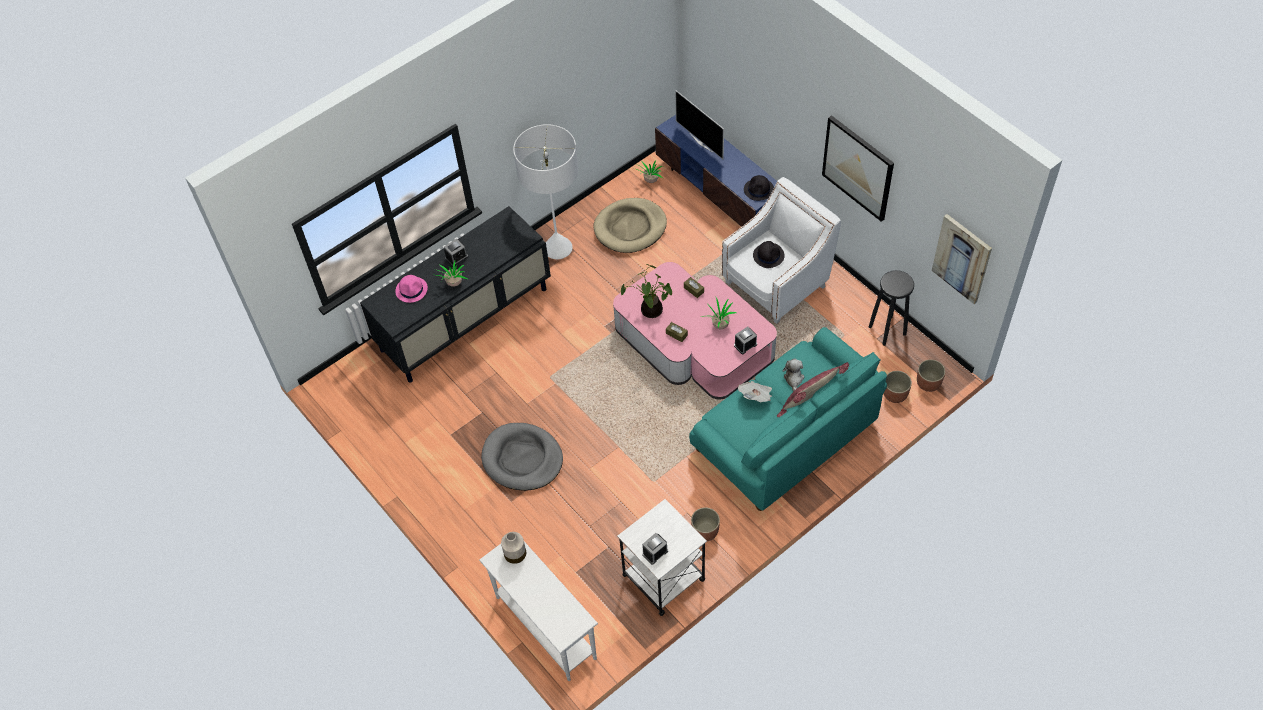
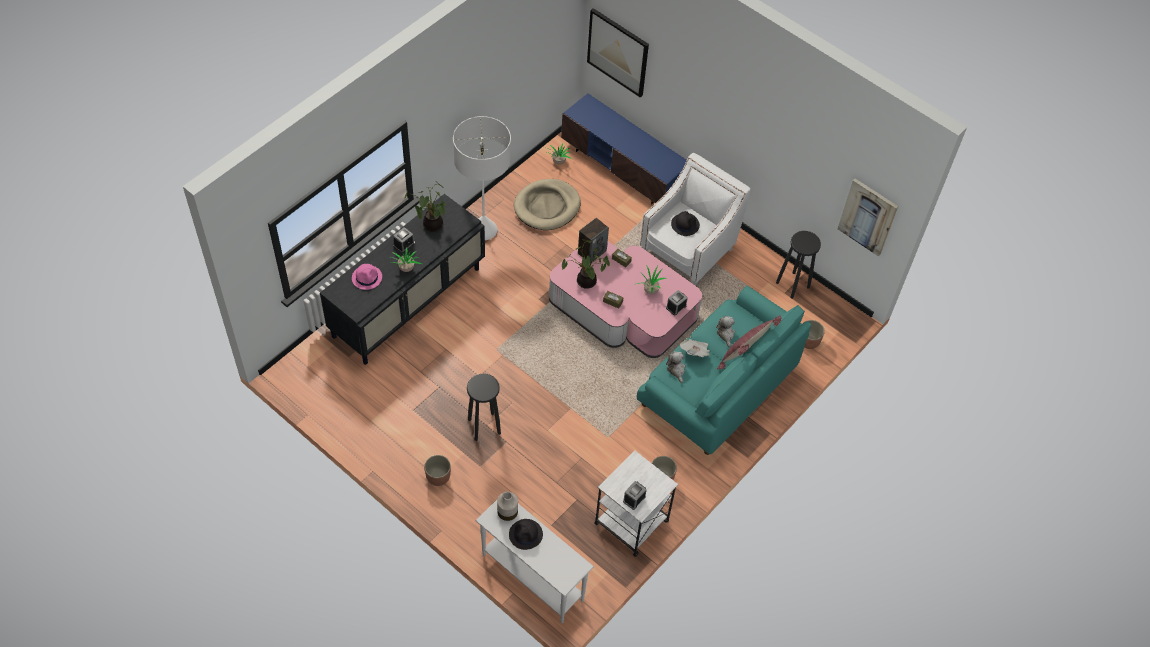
camera: 15 degrees left, 0 degrees up
(488, 239) = (431, 225): none -> potted plant
(522, 459) = (484, 427): grey dog bed -> black stool
(663, 279) = (592, 252): none -> speaker
(701, 142) = (607, 124): television -> none
(731, 414) = (676, 369): none -> plush toy
(759, 190) = (666, 165): black hat -> black hat (526, 534)
(858, 167) = (766, 141): picture -> picture (618, 52)
(928, 383) = (835, 329): planter -> planter (438, 477)

